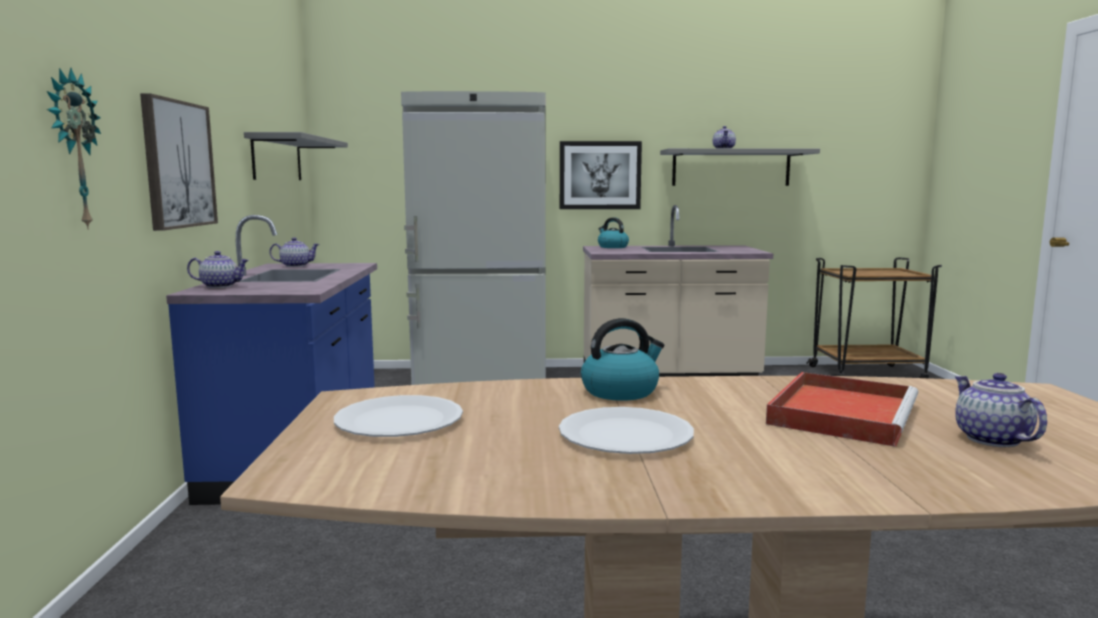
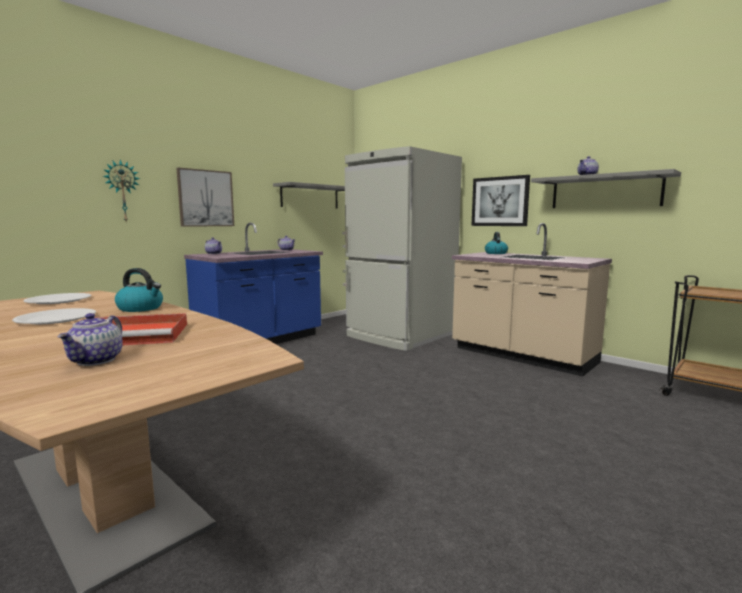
camera: 45 degrees right, 0 degrees up
(990, 439) = (97, 361): teapot -> teapot turned 150 degrees clockwise

